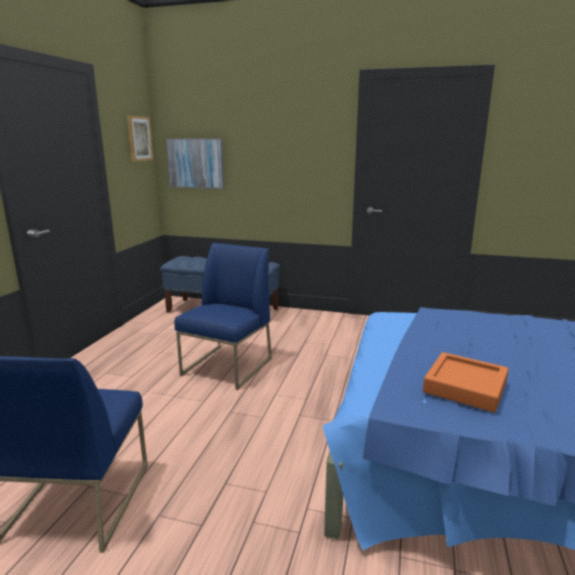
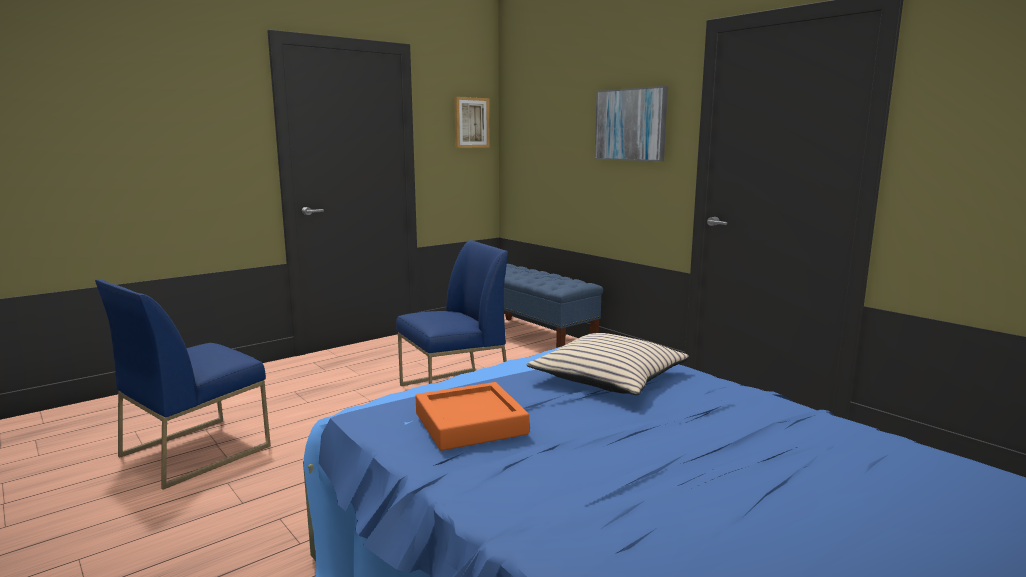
camera: 35 degrees right, 5 degrees down
(196, 163) = (531, 152): picture -> picture (630, 124)
(452, 329) = (609, 378): none -> beige pillow

